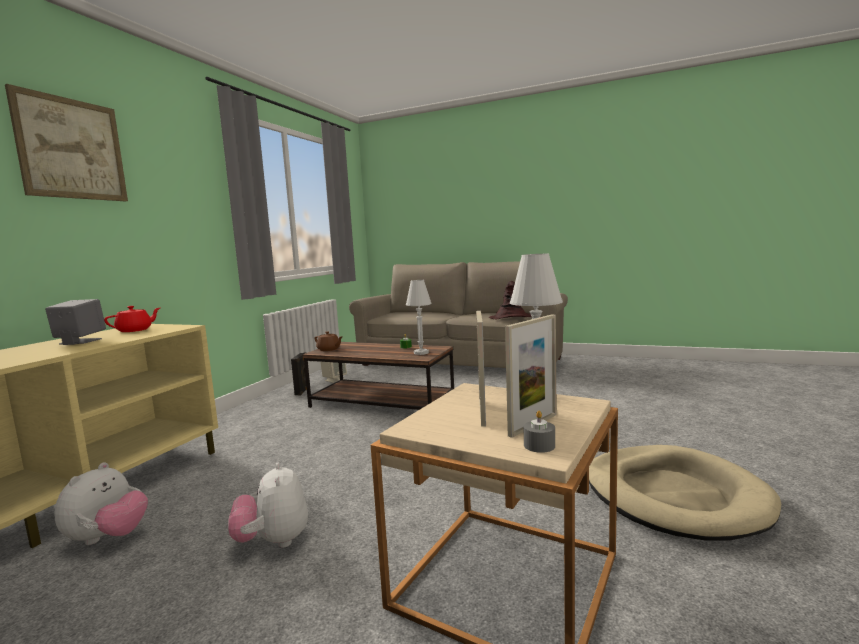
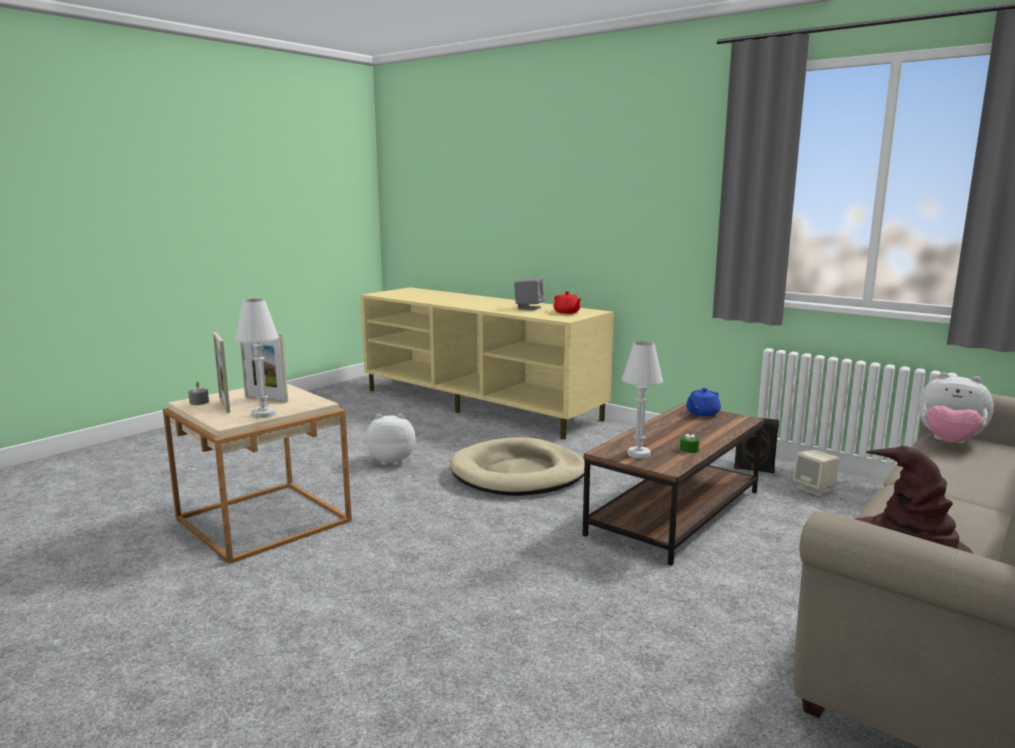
camera: 105 degrees right, 5 degrees up
(71, 149) = (588, 156): picture -> none
(108, 538) = (447, 424): plush toy -> plush toy (949, 443)
(329, 349) = (702, 413): brown teapot -> blue teapot
(674, 496) = (248, 630): beige dog bed -> beige dog bed (518, 474)

